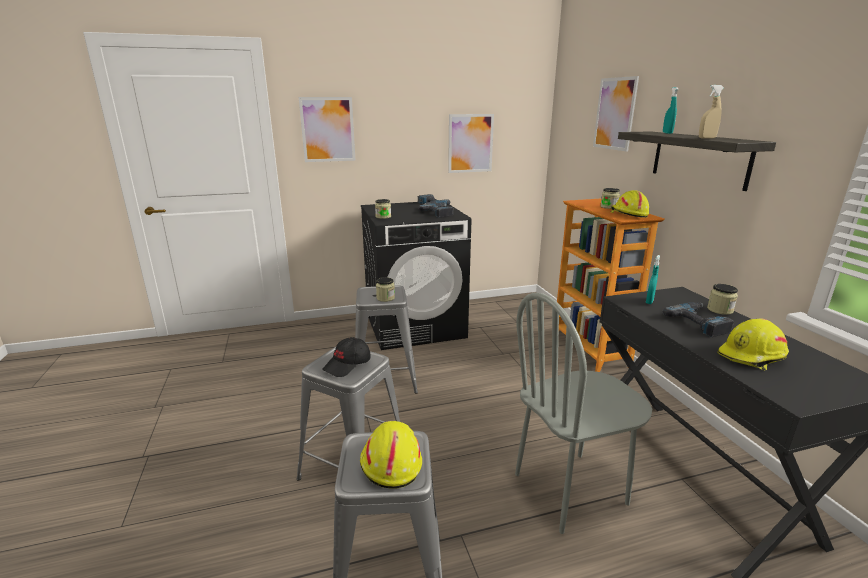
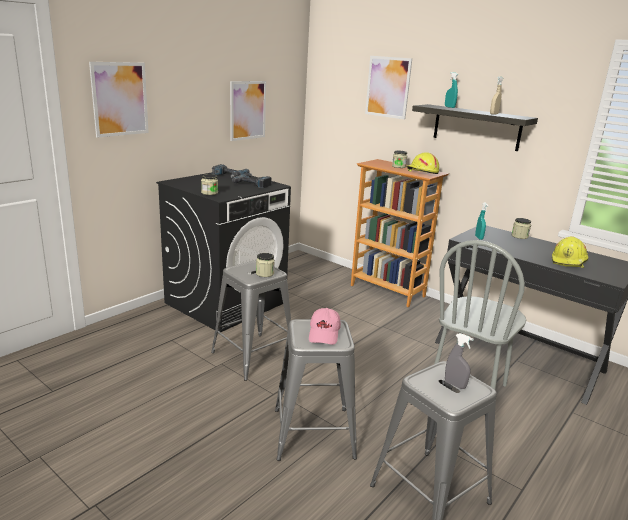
camera: 35 degrees left, 0 degrees up
(347, 365) = (324, 334): black cap -> pink cap
(390, 462) = (455, 385): yellow hard hat -> grey spray bottle
(700, 322) = (521, 246): power drill -> none

